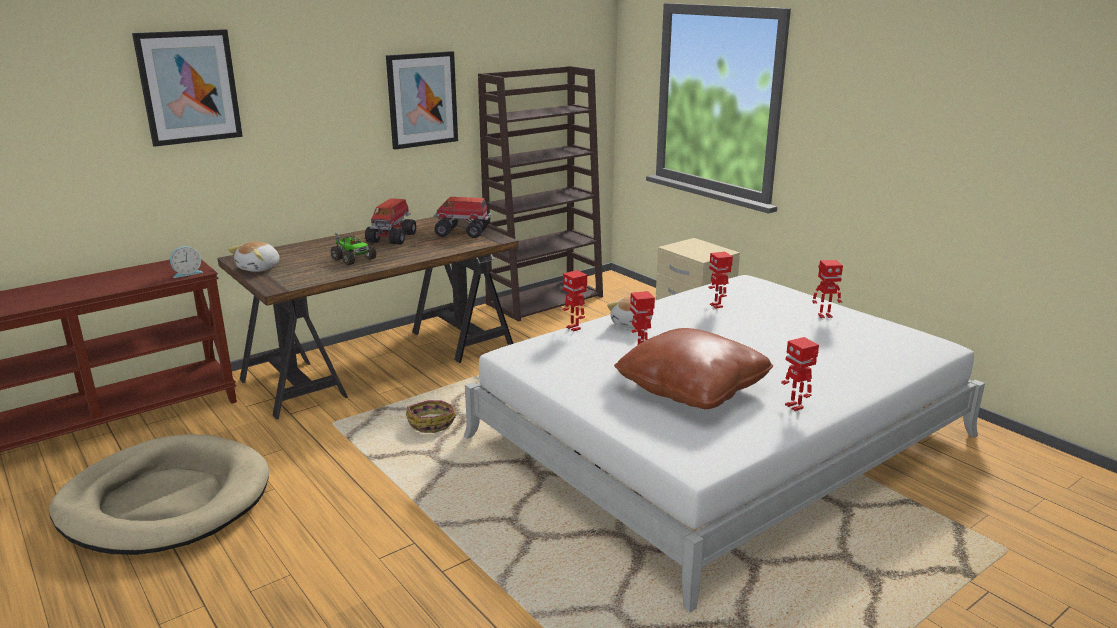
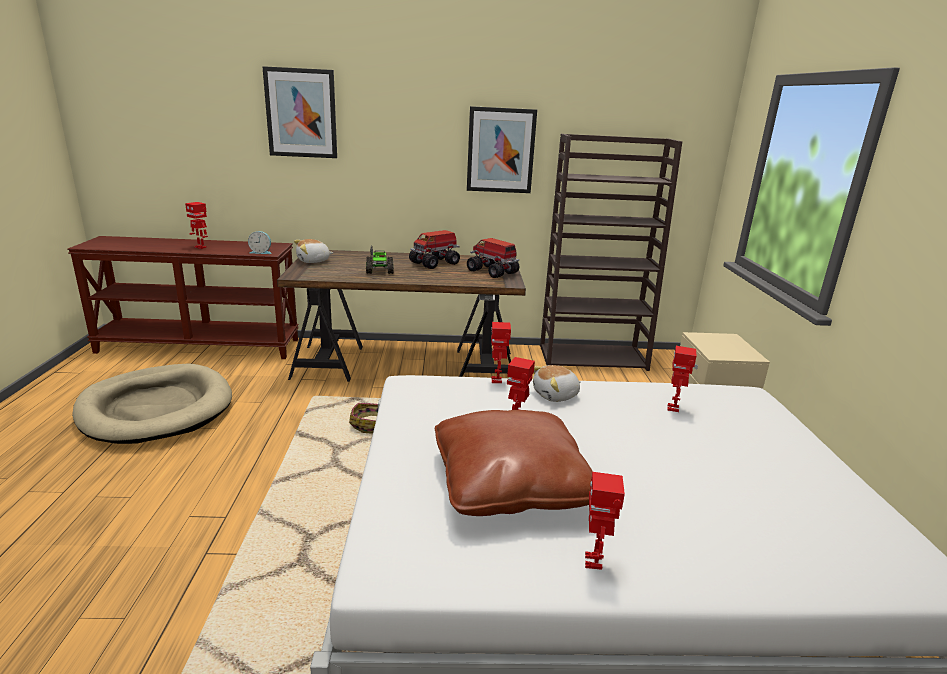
camera: 35 degrees right, 0 degrees up
(824, 315) = (794, 466): toy robot -> toy robot (201, 247)

